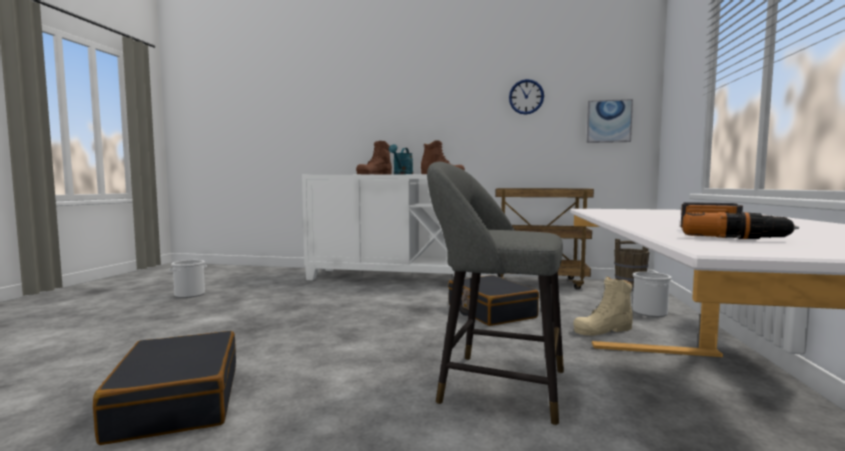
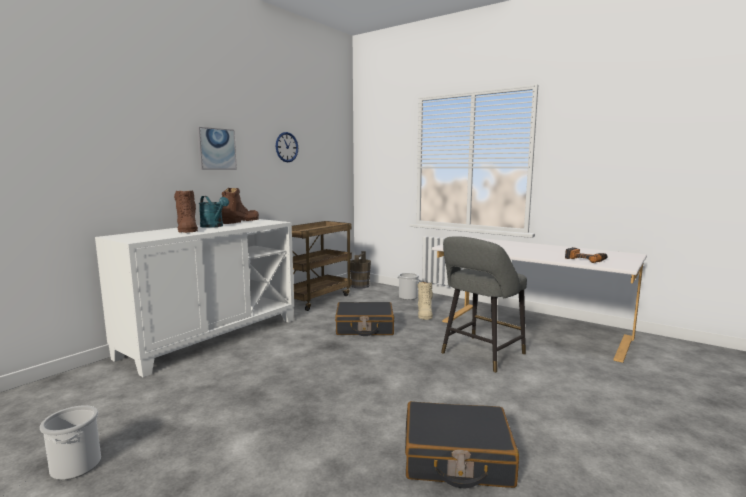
camera: 65 degrees left, 5 degrees up
(609, 121) = (332, 170): picture -> picture (216, 149)

